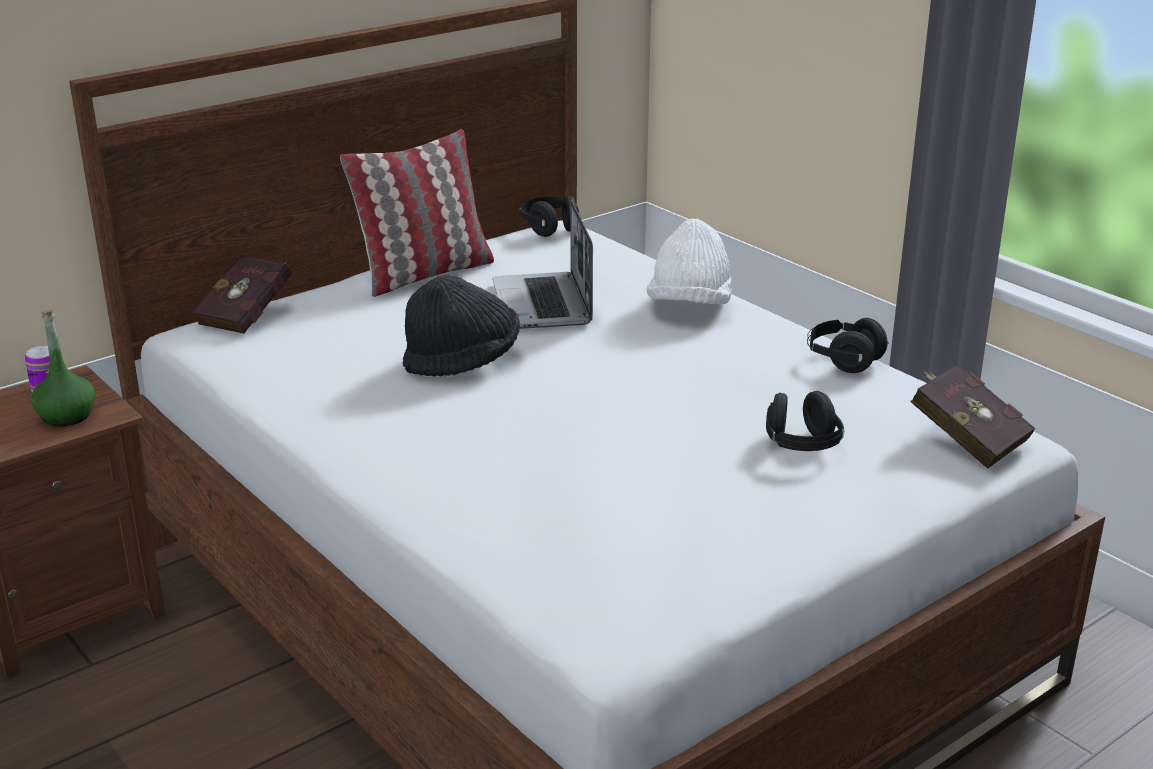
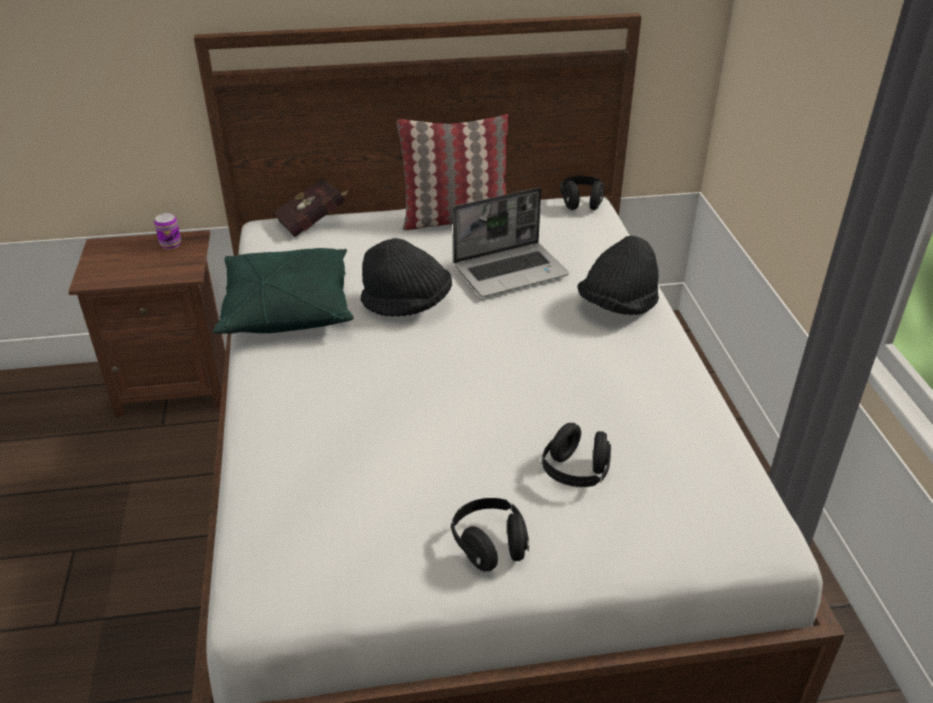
camera: 30 degrees right, 10 degrees up
(66, 416) = (163, 266): green bottle -> none
(319, 401) = (287, 308): none -> green pillow
(544, 304) = (511, 271): laptop -> laptop turned 135 degrees counterclockwise
(689, 306) = (617, 306): white hat -> black hat
(843, 361) = (692, 400): black headphones -> black headphones (490, 546)
(965, 438) = (722, 518): red book -> none

